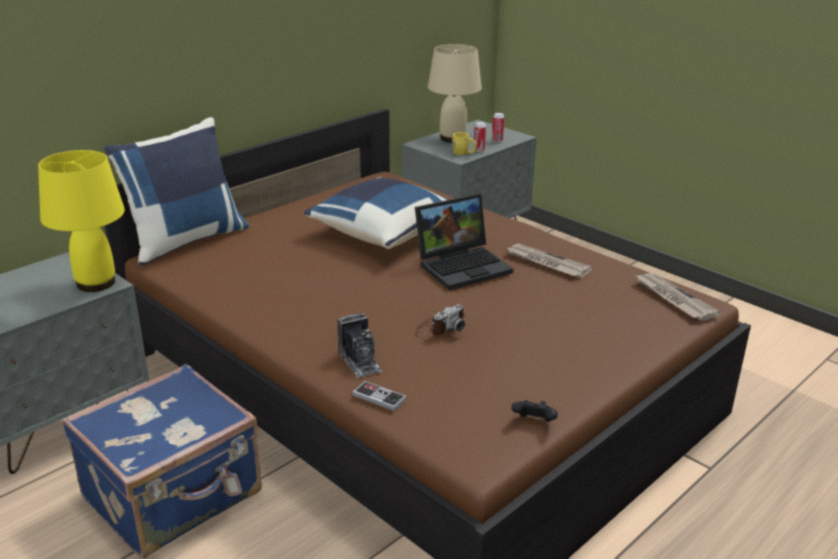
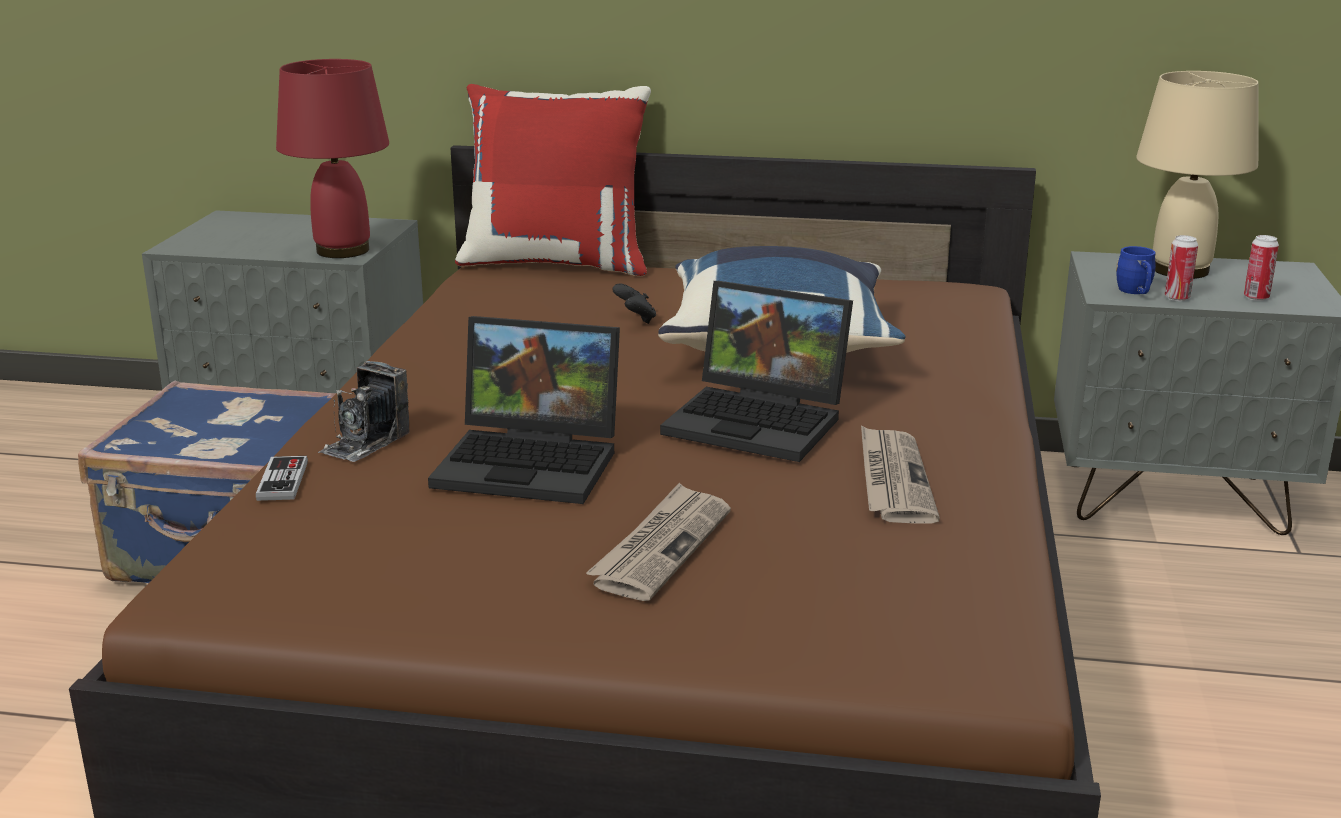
camera: 55 degrees right, 5 degrees down
(96, 283) = (342, 251): yellow table lamp -> red table lamp
(186, 240) = (557, 262): blue pillow -> red pillow
(441, 327) = (534, 462): camera -> laptop
(463, 153) = (1136, 292): yellow mug -> blue mug
(534, 422) = (326, 610): black game controller -> black game controller (635, 319)
(673, 298) = (954, 631): newspaper -> newspaper (661, 546)

